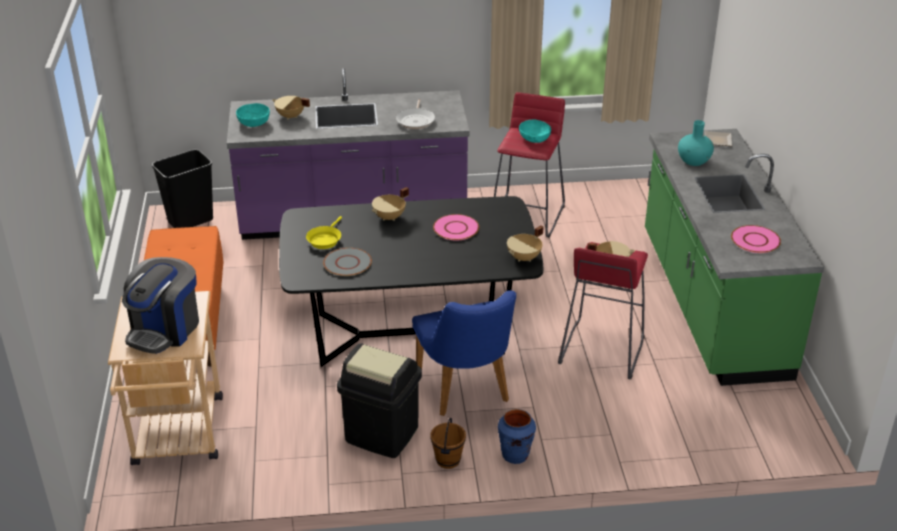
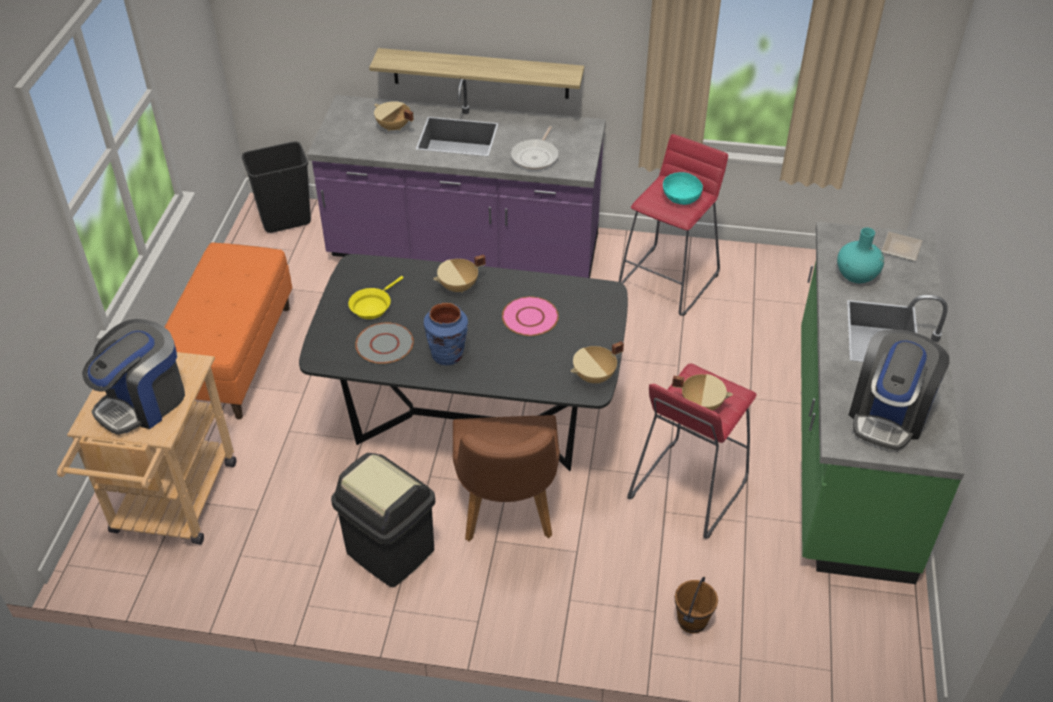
camera: 15 degrees right, 10 degrees up
(254, 123) = (348, 130): turquoise bowl -> none
(353, 66) = (480, 73): none -> shelf
(448, 460) = (452, 604): brown bucket -> brown bucket (692, 621)
(466, 392) = (507, 514): blue chair -> brown chair
(515, 455) = (531, 615): blue vase -> blue vase (447, 355)
(755, 240) = (888, 414): pink plate -> coffee machine

